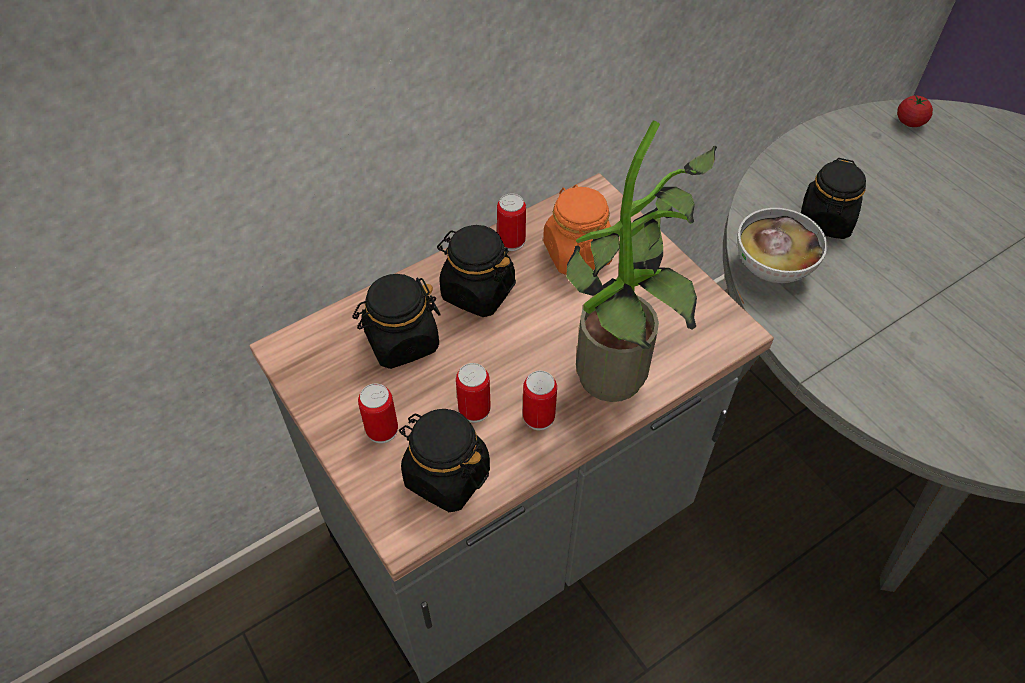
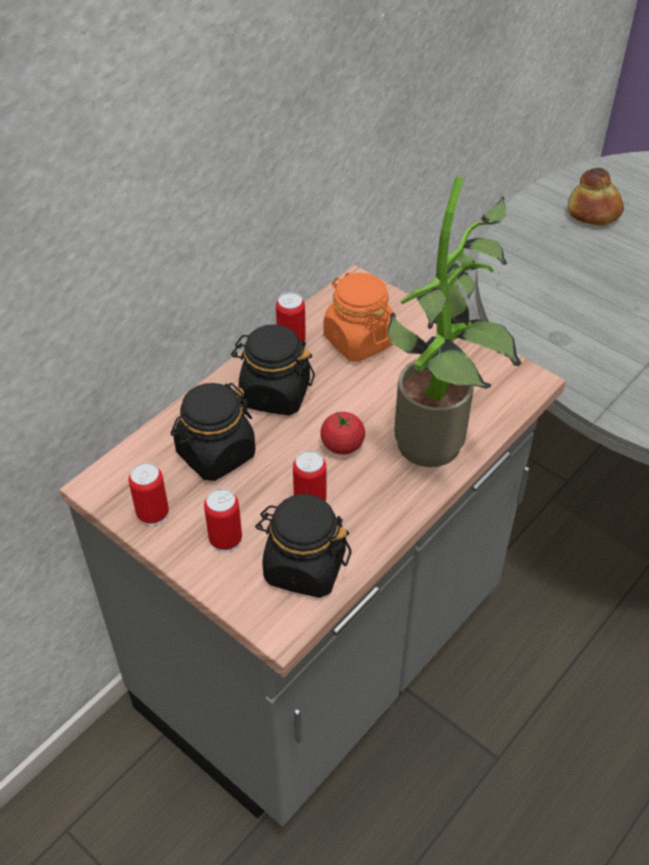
camera: 15 degrees left, 5 degrees down
(538, 417) = (374, 495): can -> can (153, 513)
(772, 268) = (535, 326): bowl -> none
(825, 221) = (568, 275): black jar -> none
(873, 157) = (592, 212): none -> bread
(910, 122) = (615, 175): tomato -> tomato (342, 445)

